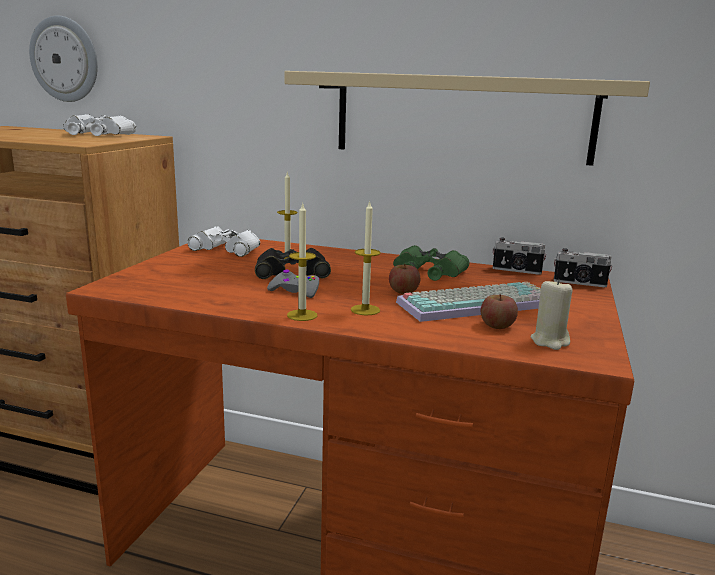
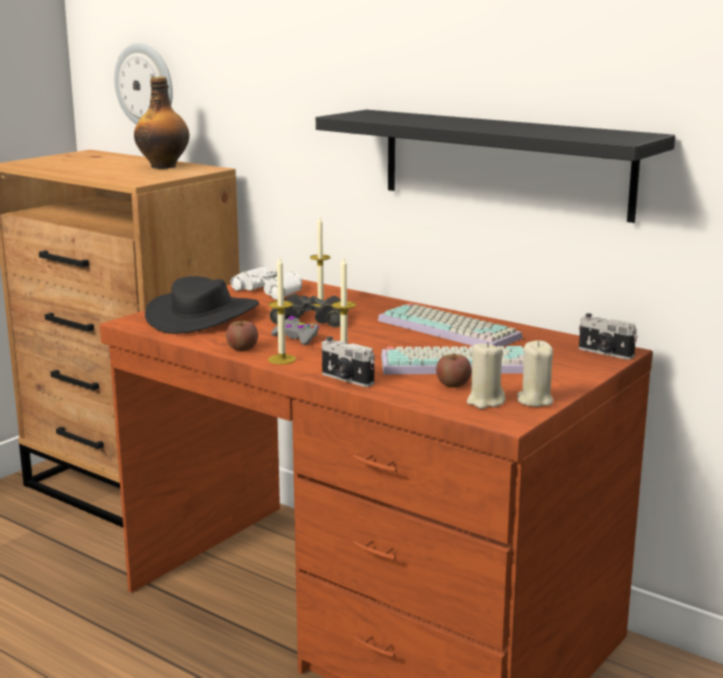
camera: 20 degrees right, 0 degrees up
(98, 134) = (164, 166): white binoculars -> bottle
(179, 276) = (203, 316): none -> black hat
(403, 291) = (401, 346): apple -> apple (242, 348)
(428, 272) = (451, 329): green binoculars -> keyboard
(462, 117) = (504, 163): beige shelf -> black shelf
(516, 271) = (552, 335): camera -> camera (346, 379)
(590, 335) = (534, 400): none -> beige candle

